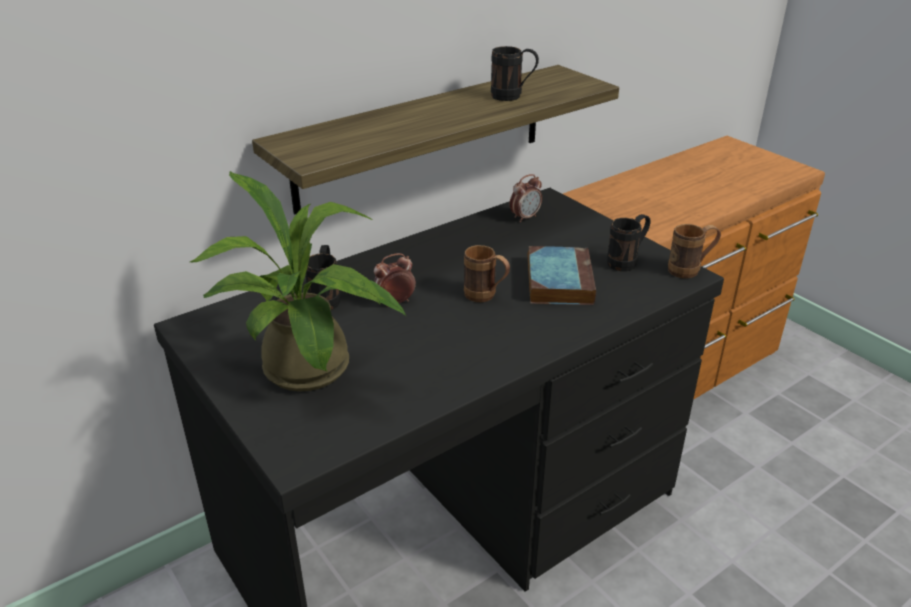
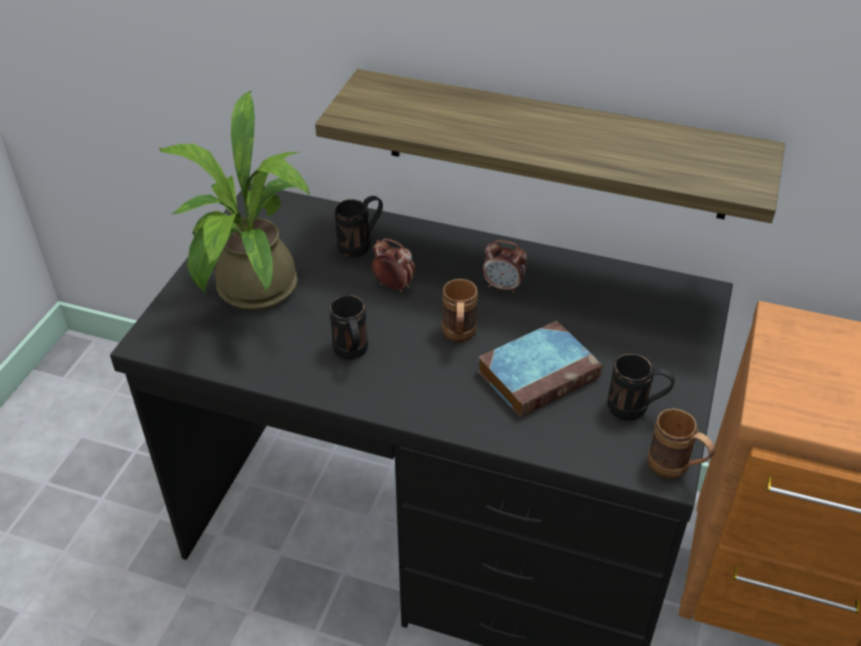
camera: 55 degrees right, 10 degrees up
(513, 97) = (635, 153): black mug -> black mug (352, 354)
(525, 217) = (639, 295): alarm clock -> alarm clock (503, 286)

